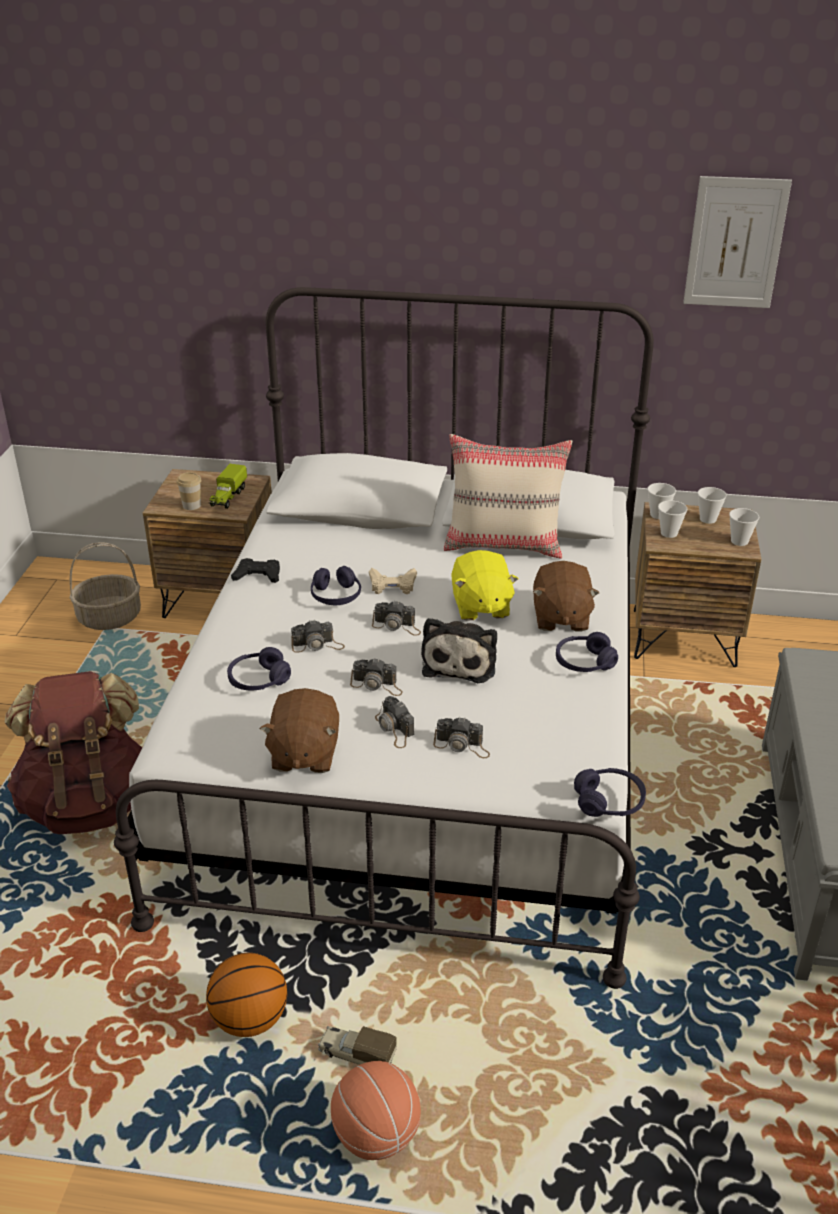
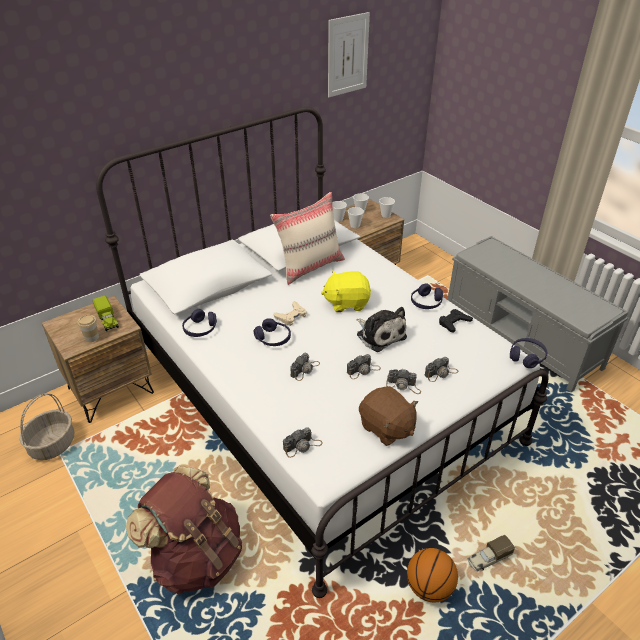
camera: 45 degrees left, 5 degrees up
(258, 575) = (214, 352): black game controller -> black game controller (454, 323)
(259, 680) = (306, 407): purple headphones -> purple headphones (200, 329)
(376, 1135) = (540, 584): basketball -> none
(397, 626) = (326, 335): camera -> camera (302, 446)
(480, 606) = (346, 302): yellow plush toy -> yellow plush toy turned 135 degrees clockwise
(560, 618) = (386, 288): brown plush toy -> none

